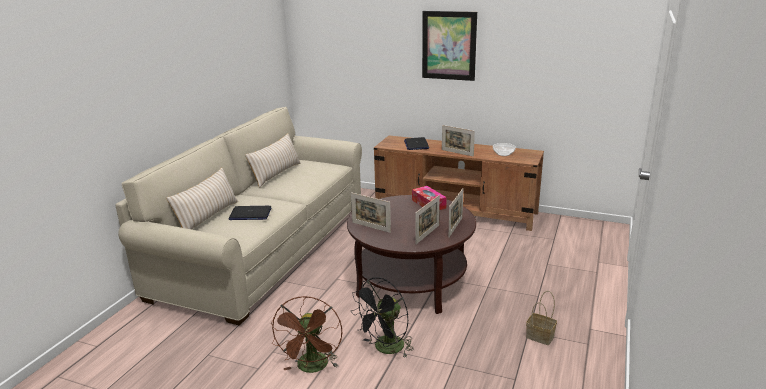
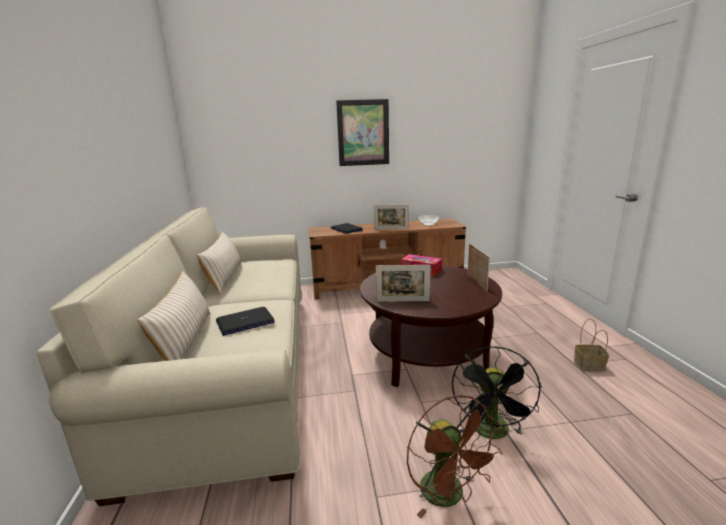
camera: 30 degrees left, 5 degrees down
(427, 234) = (465, 293): picture frame -> none

